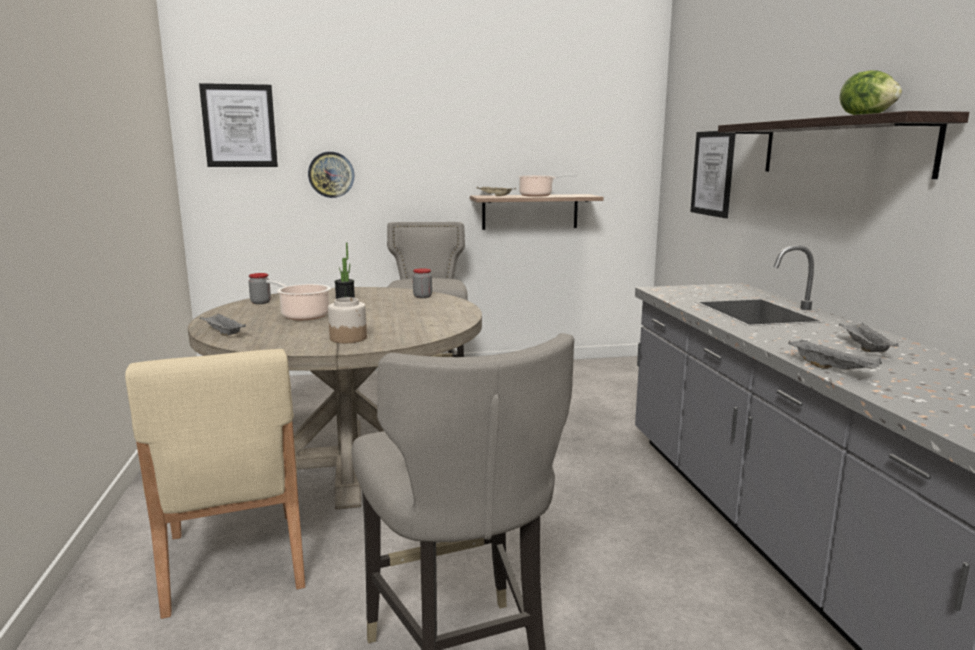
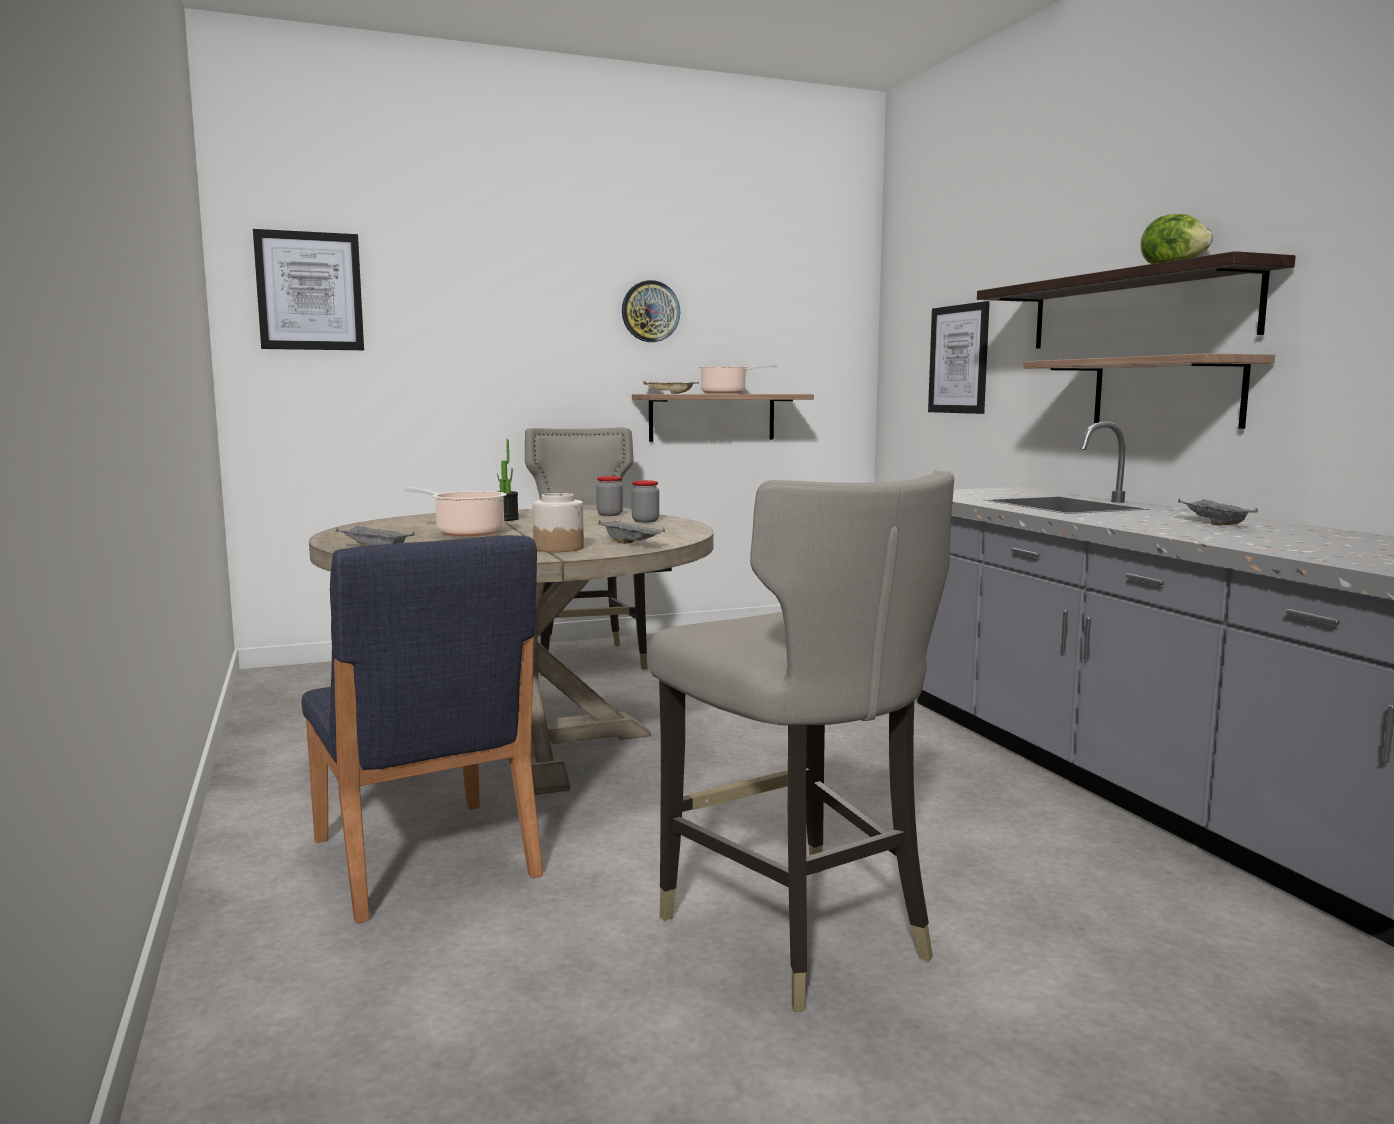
camera: 10 degrees left, 5 degrees down
(233, 562) = (423, 858): beige chair -> blue chair
(260, 302) = (386, 524): jar -> jar (645, 521)
(331, 174) = (440, 362): wall clock -> wall clock (650, 311)
(832, 369) = (1196, 536): grey tray -> grey tray (631, 544)
(857, 218) = (1166, 392): none -> shelf

